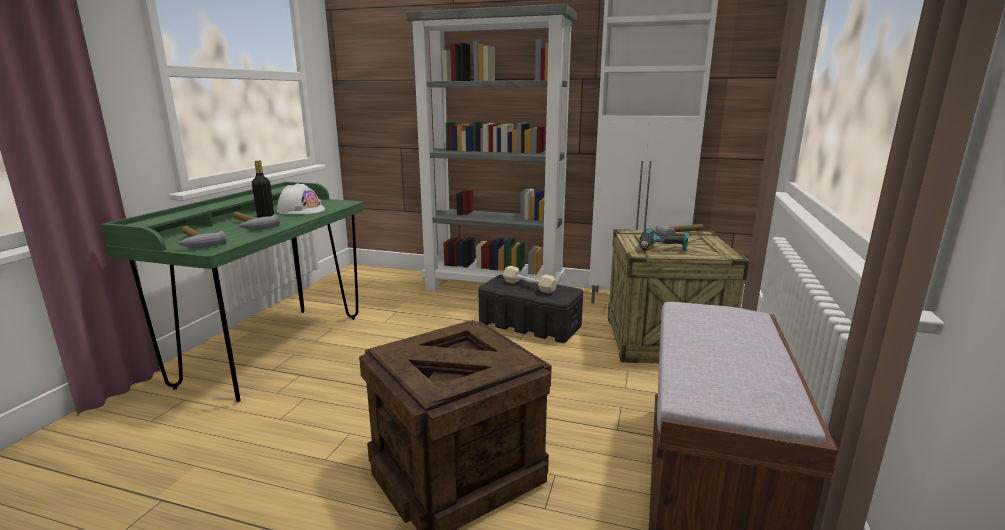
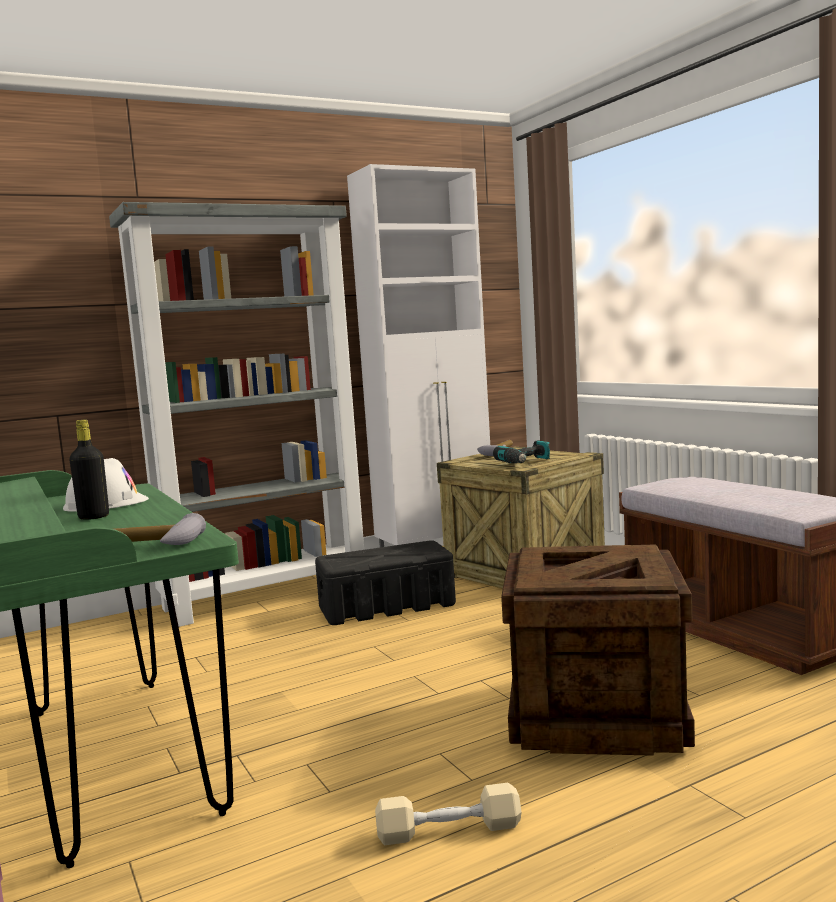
camera: 45 degrees left, 10 degrees down
(249, 226) = (121, 524): hammer -> none
(529, 286) = (379, 553): beige dumbbell -> beige dumbbell (449, 830)

